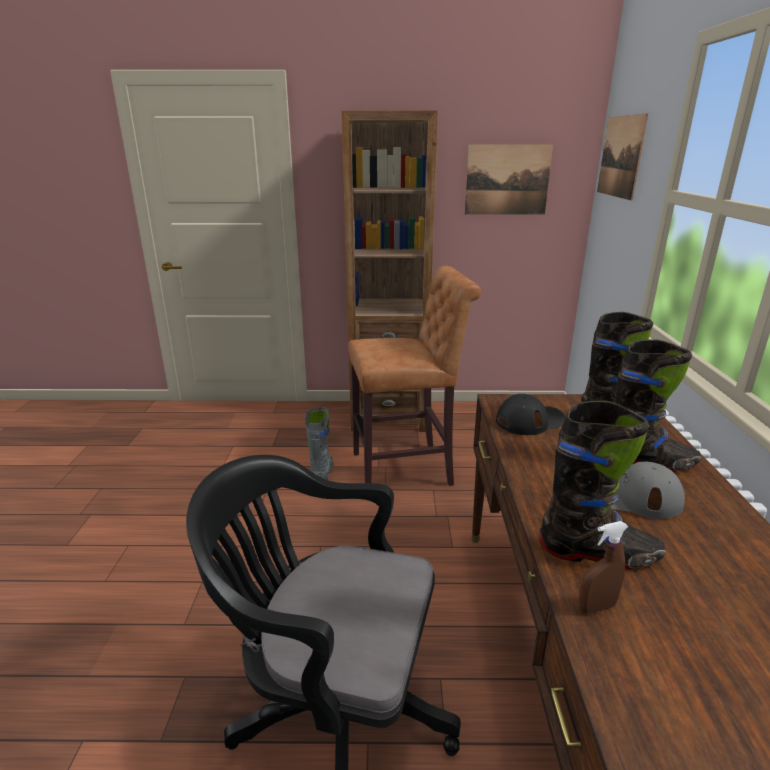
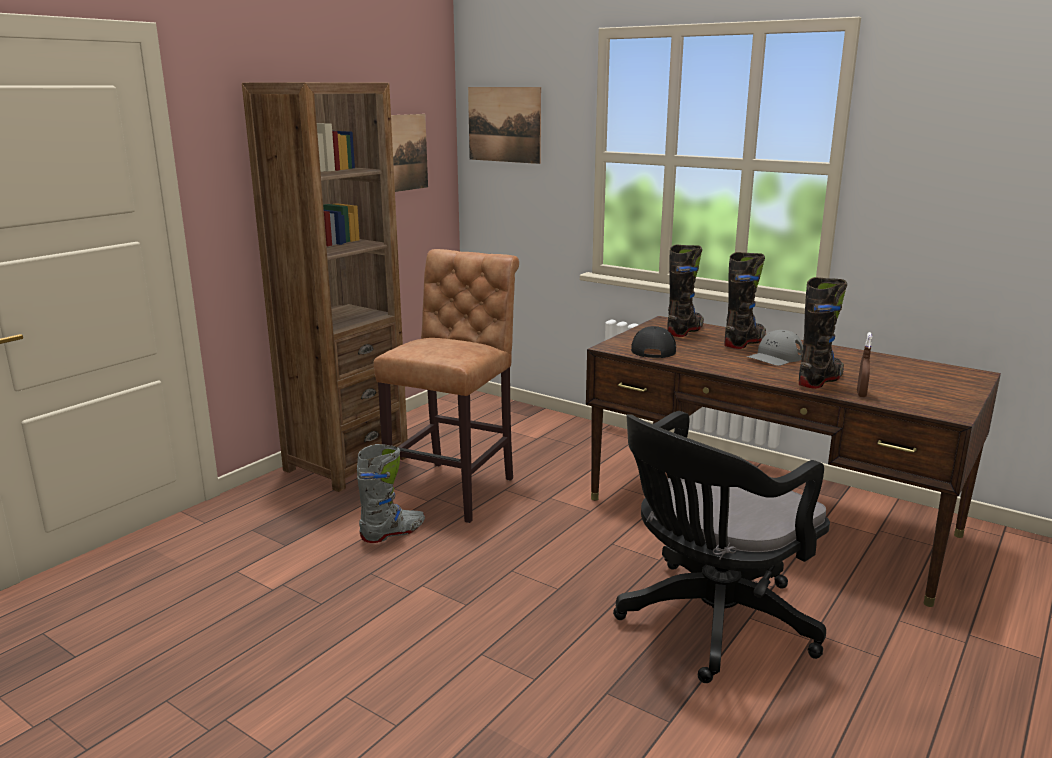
camera: 55 degrees left, 5 degrees down
(322, 473) = (393, 533): grey boot -> grey boot turned 105 degrees clockwise

